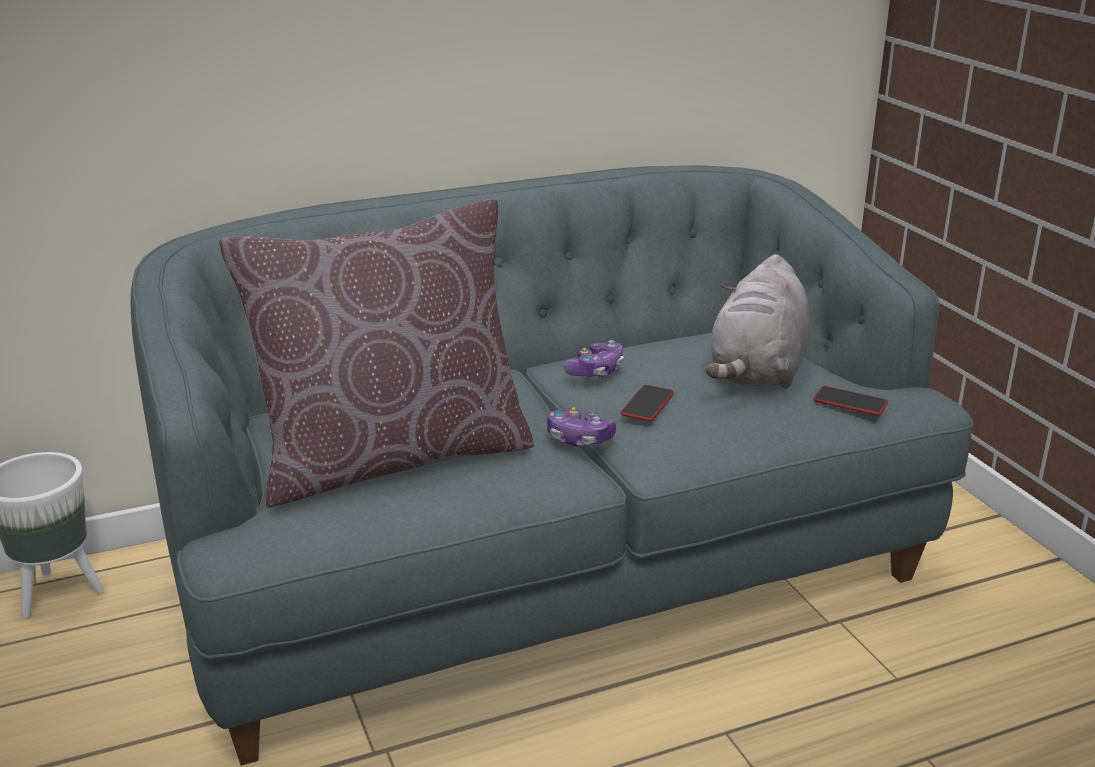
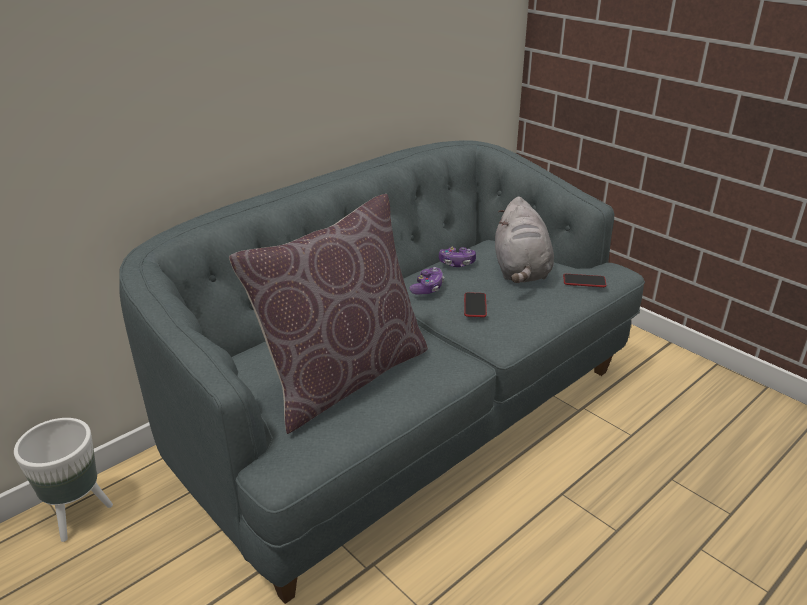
camera: 20 degrees left, 5 degrees up
(579, 438) = (447, 337): game controller -> game controller (457, 263)

